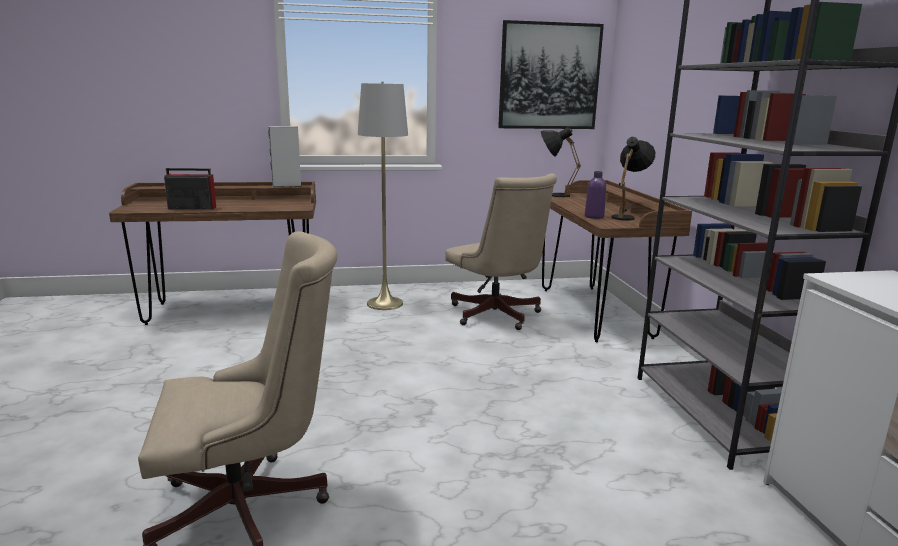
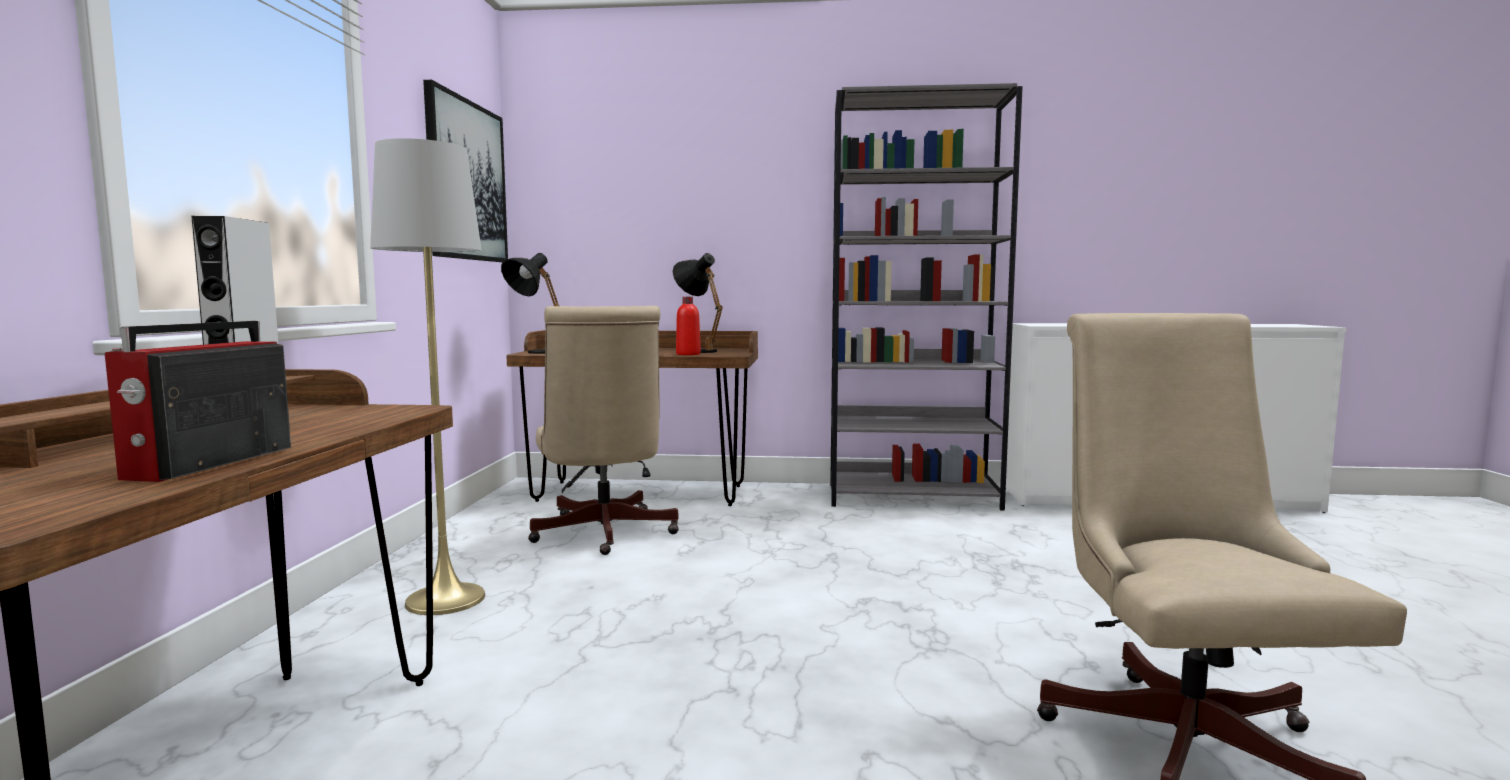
camera: 75 degrees left, 10 degrees down
(497, 316) = (603, 535): beige office chair -> beige office chair turned 90 degrees clockwise
(594, 217) = (688, 354): purple bottle -> red bottle

